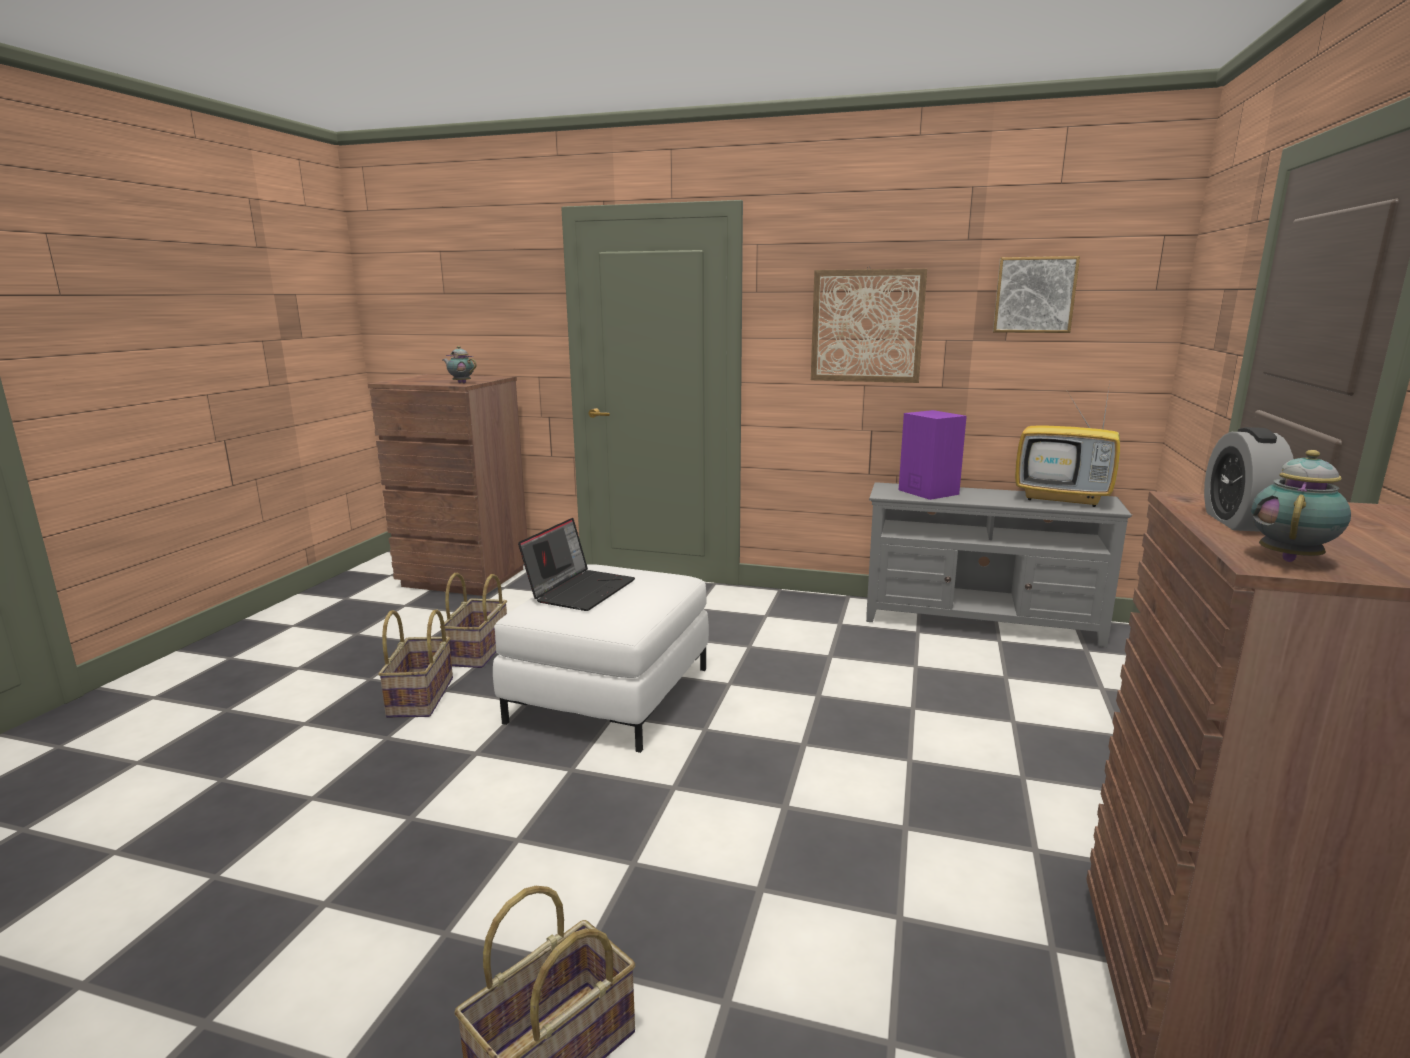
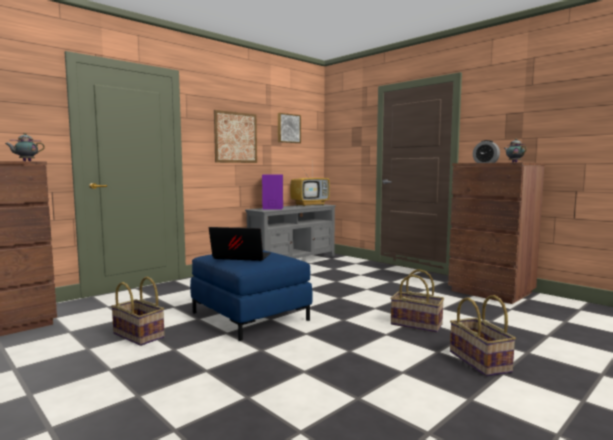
camera: 60 degrees left, 10 degrees down
(422, 697) = (171, 356): basket -> basket (416, 324)
(580, 590) = (240, 258): laptop -> laptop turned 45 degrees counterclockwise
(610, 694) = (249, 316): white ottoman -> blue ottoman

